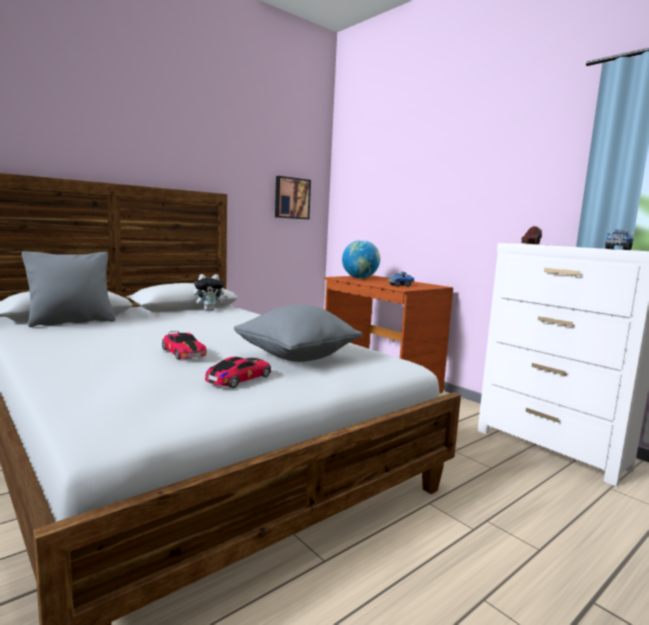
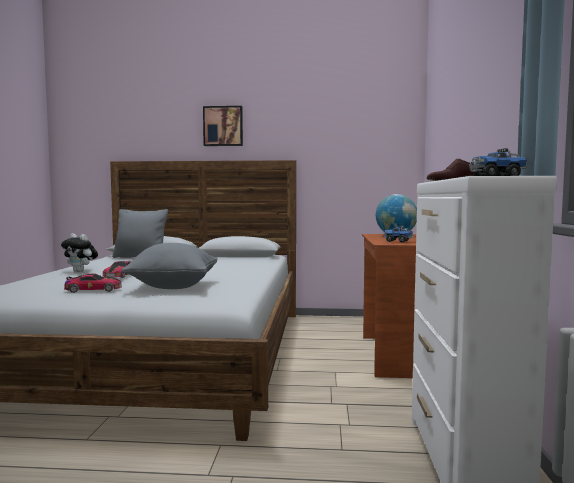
camera: 45 degrees right, 5 degrees down
(209, 310) = (245, 258): plush toy -> plush toy (81, 271)
(291, 198) = (372, 158): picture -> picture (223, 126)

